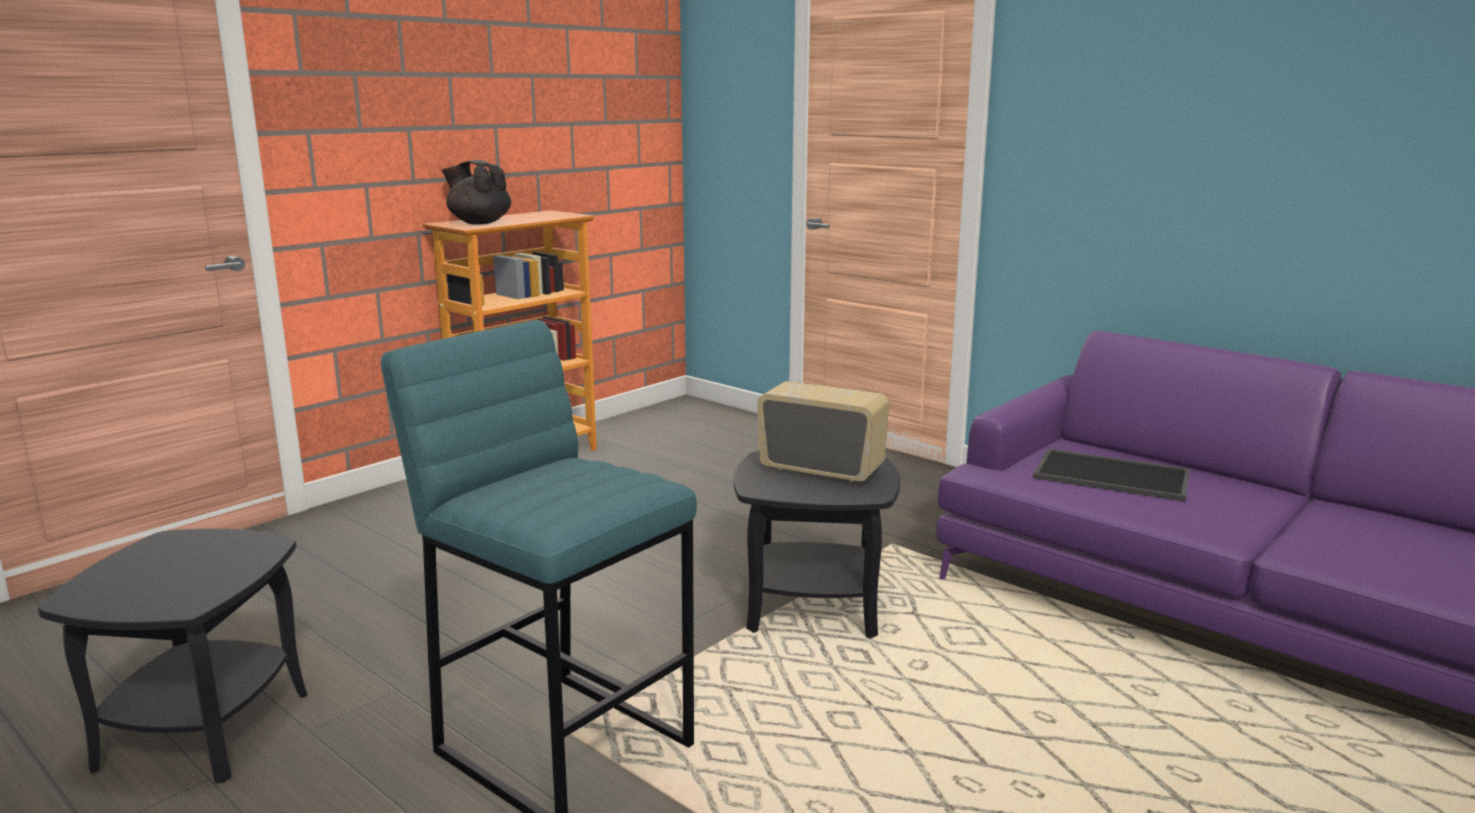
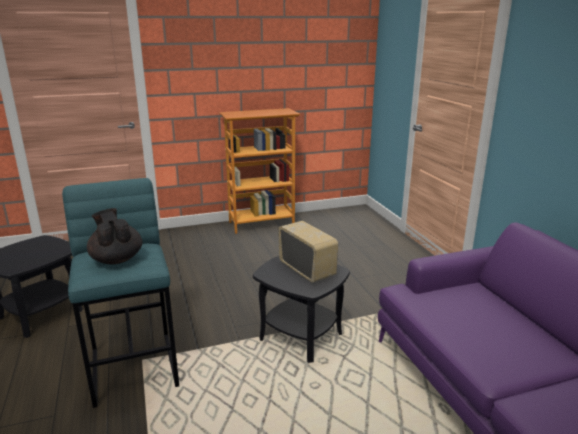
camera: 30 degrees right, 5 degrees up
(479, 223) = (241, 114): black teapot -> black teapot (116, 259)
(1113, 475) = (476, 315): tray -> none

